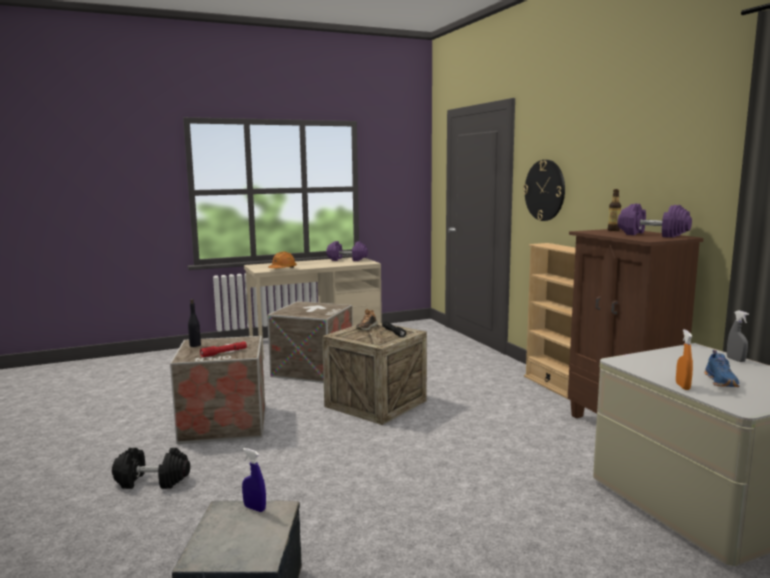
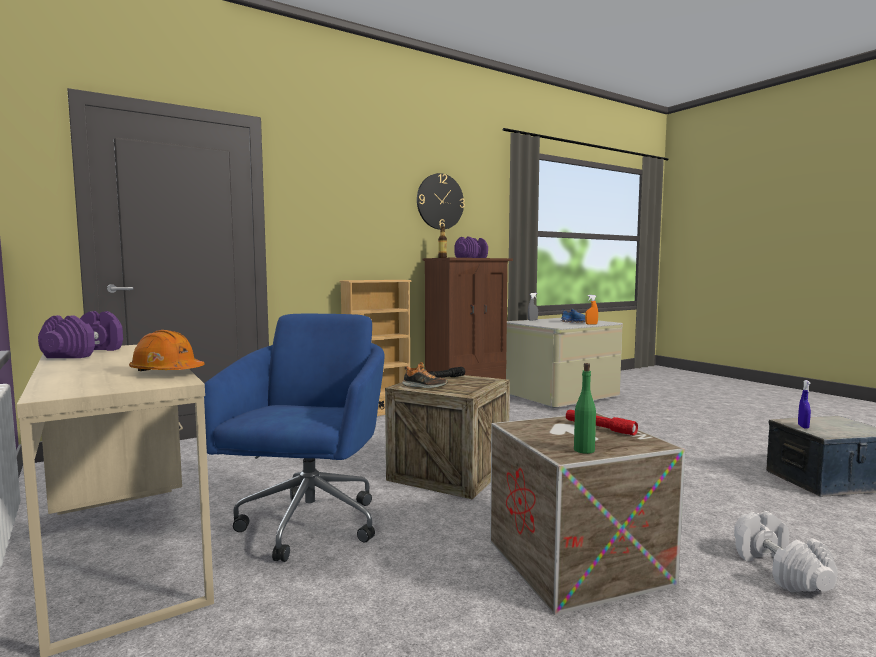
camera: 100 degrees left, 5 degrees down
(153, 481) = (779, 570): black dumbbell -> white dumbbell
(195, 345) = (584, 450): black bottle -> green bottle
(313, 370) = (308, 528): crate -> blue office chair
(545, 190) = (326, 227): wall clock -> wall clock (440, 201)

